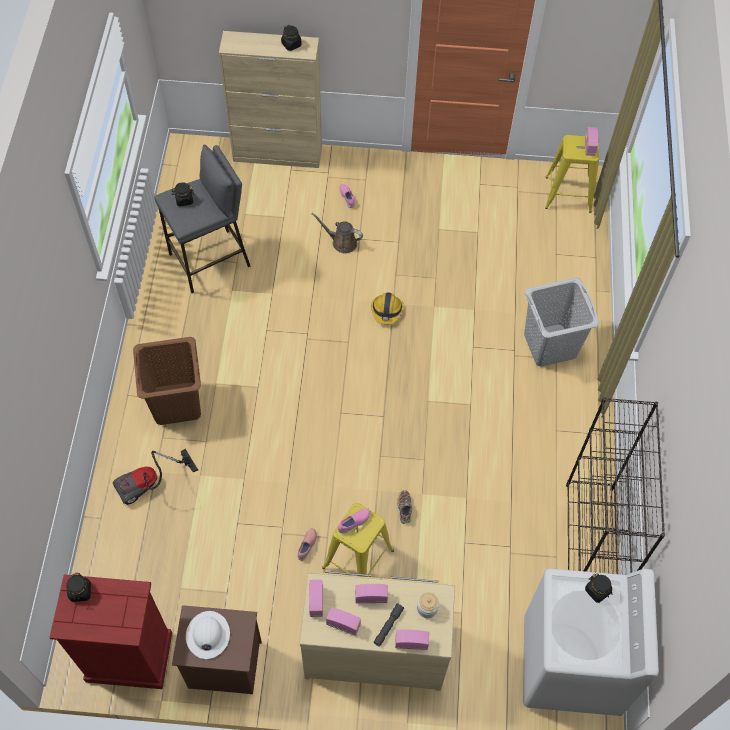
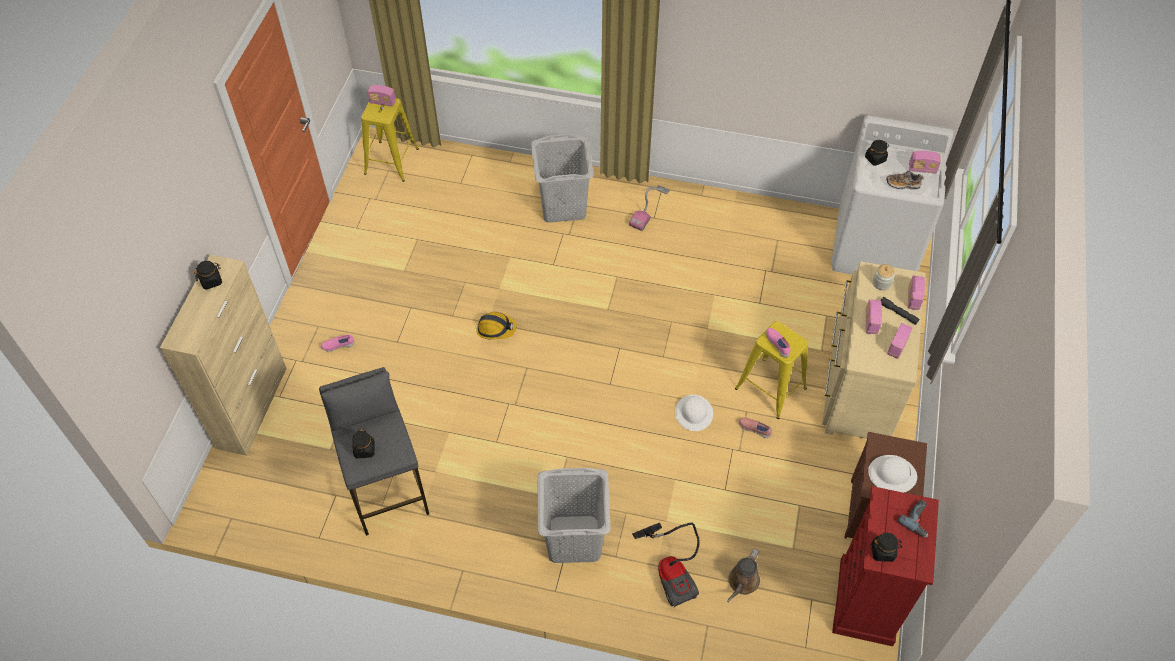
camera: 80 degrees left, 5 degrees down
(115, 625) = (918, 520): none -> power drill
(176, 403) = (573, 539): brown laundry basket -> grey laundry basket
(316, 601) = (875, 365): radio -> radio (922, 169)
(318, 489) = (694, 413): none -> white hard hat
(342, 242) = (397, 358): brown watering can -> brown watering can (742, 583)
(404, 508) = (721, 344): shoe -> shoe (903, 184)
(567, 425) = (649, 209): none -> vacuum cleaner
(591, 545) = (767, 214): black bookcase -> none

